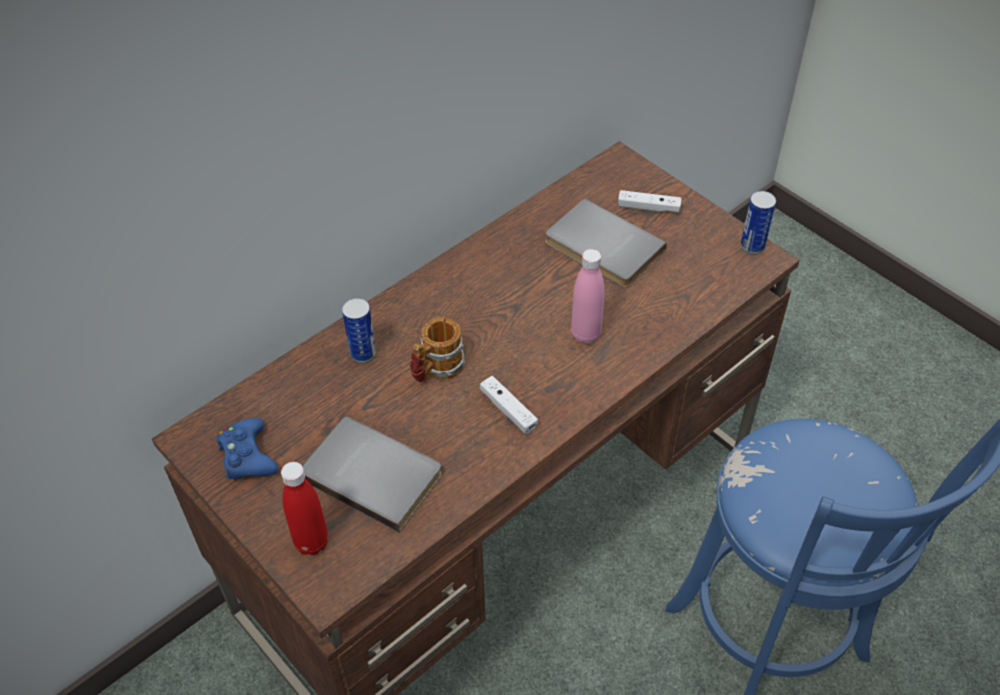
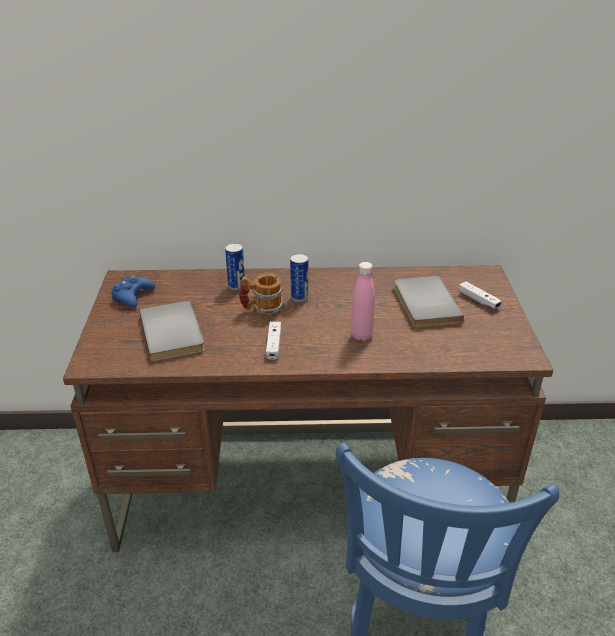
camera: 40 degrees right, 15 degrees down
(311, 542) = (110, 342): red bottle -> none
(752, 246) = (526, 347): can -> can (299, 297)

